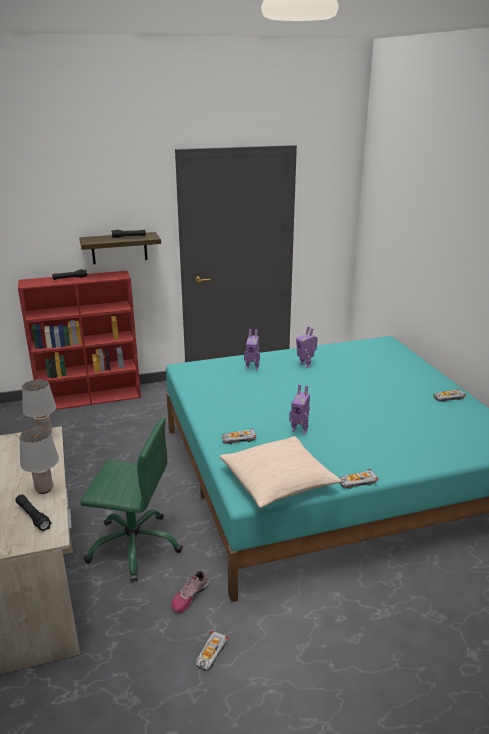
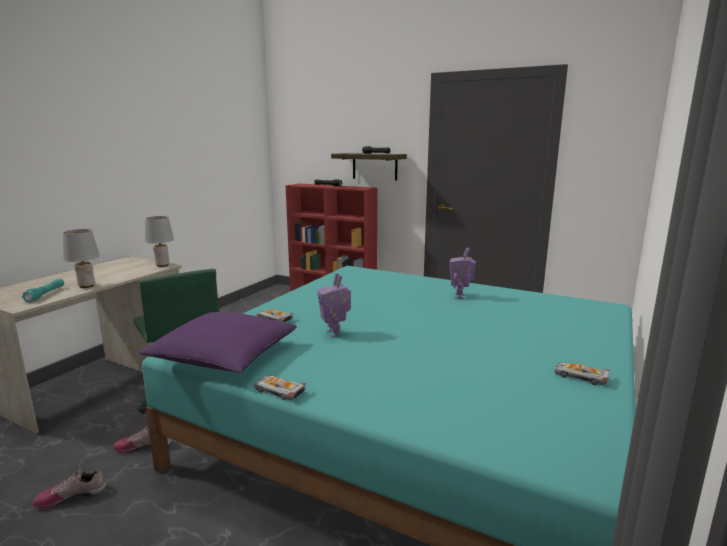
camera: 45 degrees right, 10 degrees down
(33, 516) = (45, 294): black flashlight -> turquoise flashlight
(211, 654) = (72, 495): toy car -> shoe
(252, 368) = (405, 284): toy robot -> none
(278, 481) = (224, 356): beige pillow -> purple pillow

